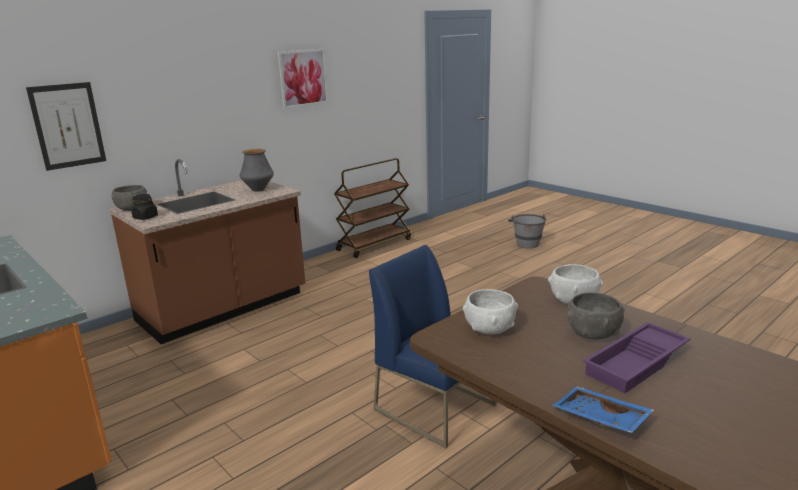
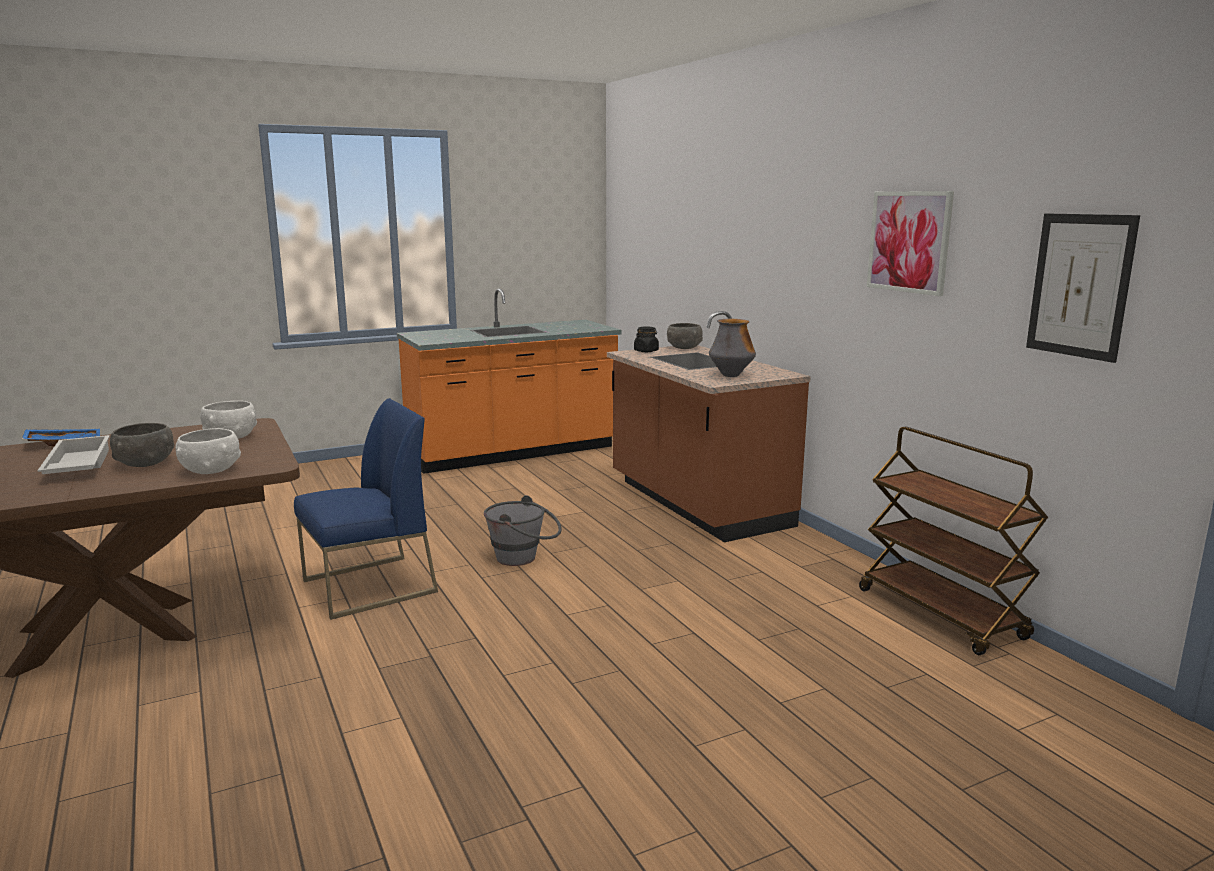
camera: 105 degrees right, 5 degrees down
(68, 126) = (691, 251): picture -> picture (1080, 286)
(526, 243) = (961, 839): grey bucket -> grey bucket (524, 558)
(637, 364) = (76, 466): purple tray -> white tray

